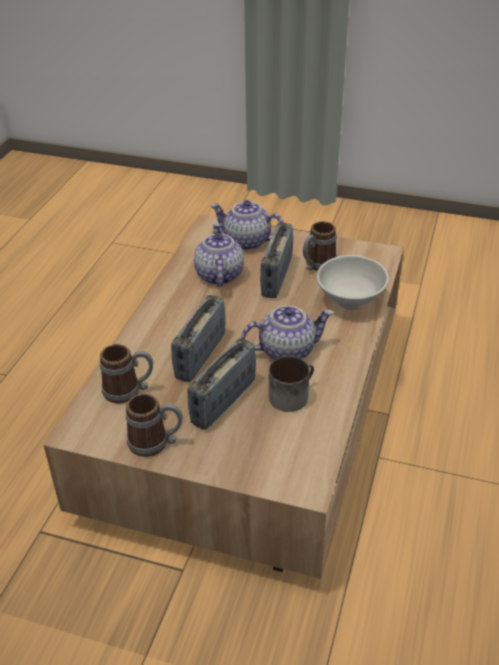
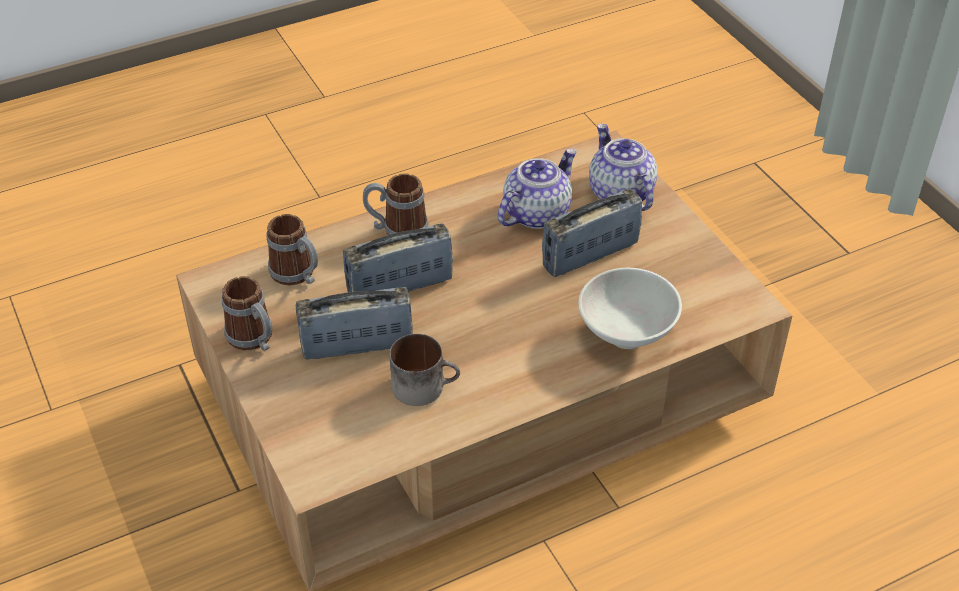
camera: 45 degrees right, 5 degrees up
(287, 350) = (485, 339): teapot -> none
(317, 266) = (653, 270): mug -> mug (397, 229)

